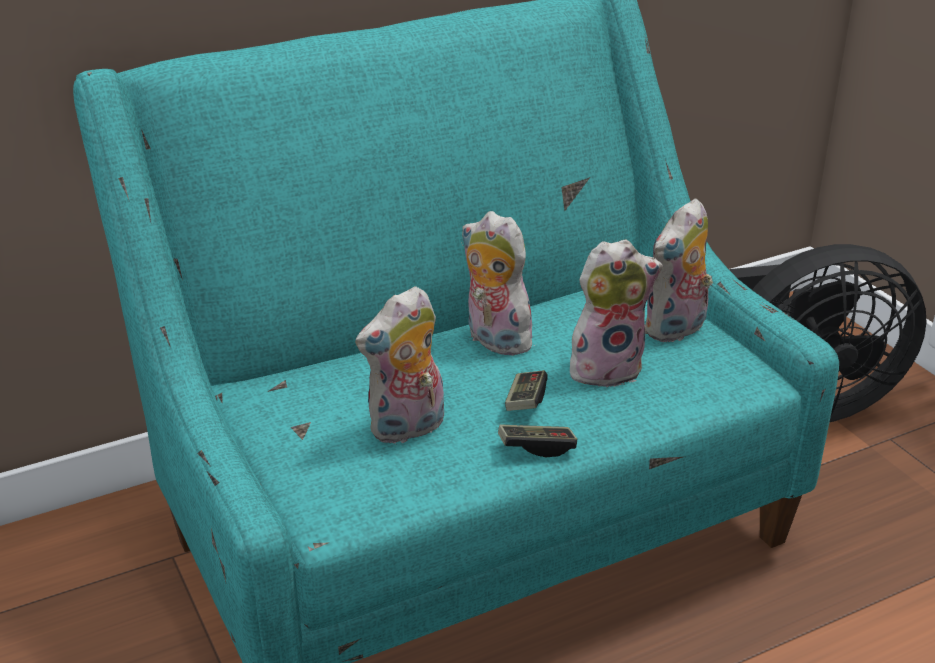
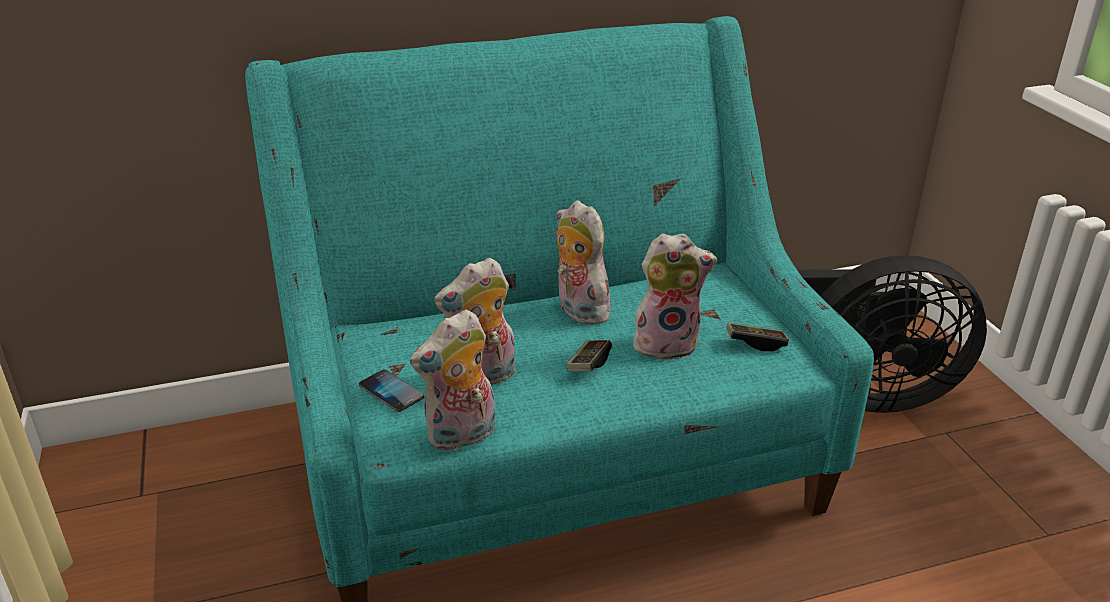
camera: 10 degrees right, 0 degrees up
(304, 458) = (391, 392): none -> phone
(537, 447) = (585, 404): game controller -> game controller (756, 343)
(676, 330) = (738, 317): plush toy -> plush toy (461, 437)

